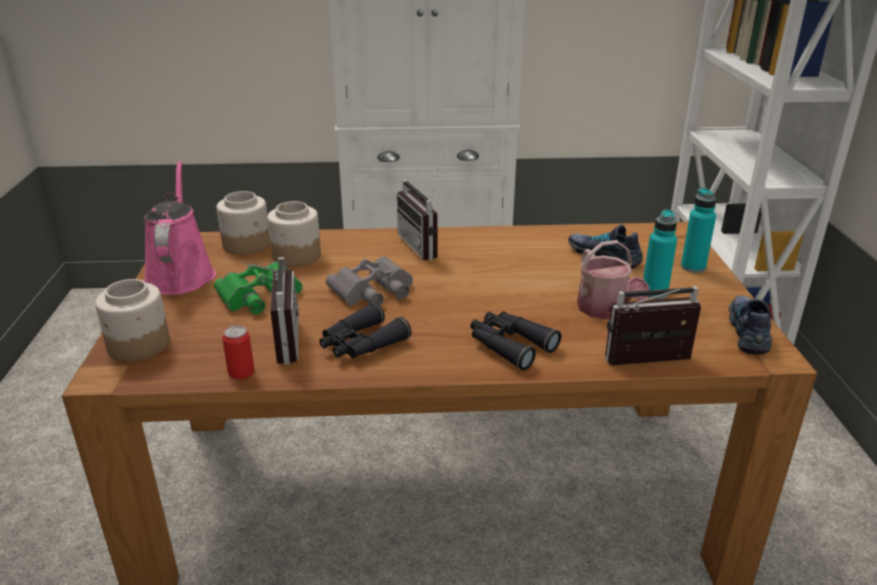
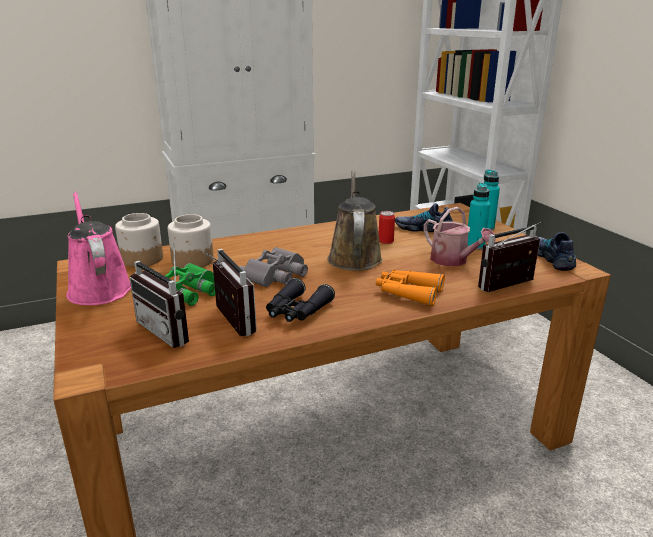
camera: 20 degrees left, 5 degrees down
(138, 345) = (101, 346): jar -> none
(241, 372) = (213, 349): can -> can (385, 241)
(425, 246) = (291, 240): radio -> radio (171, 330)
(483, 282) = (354, 257): none -> brown watering can
(509, 345) = (407, 293): black binoculars -> orange binoculars

